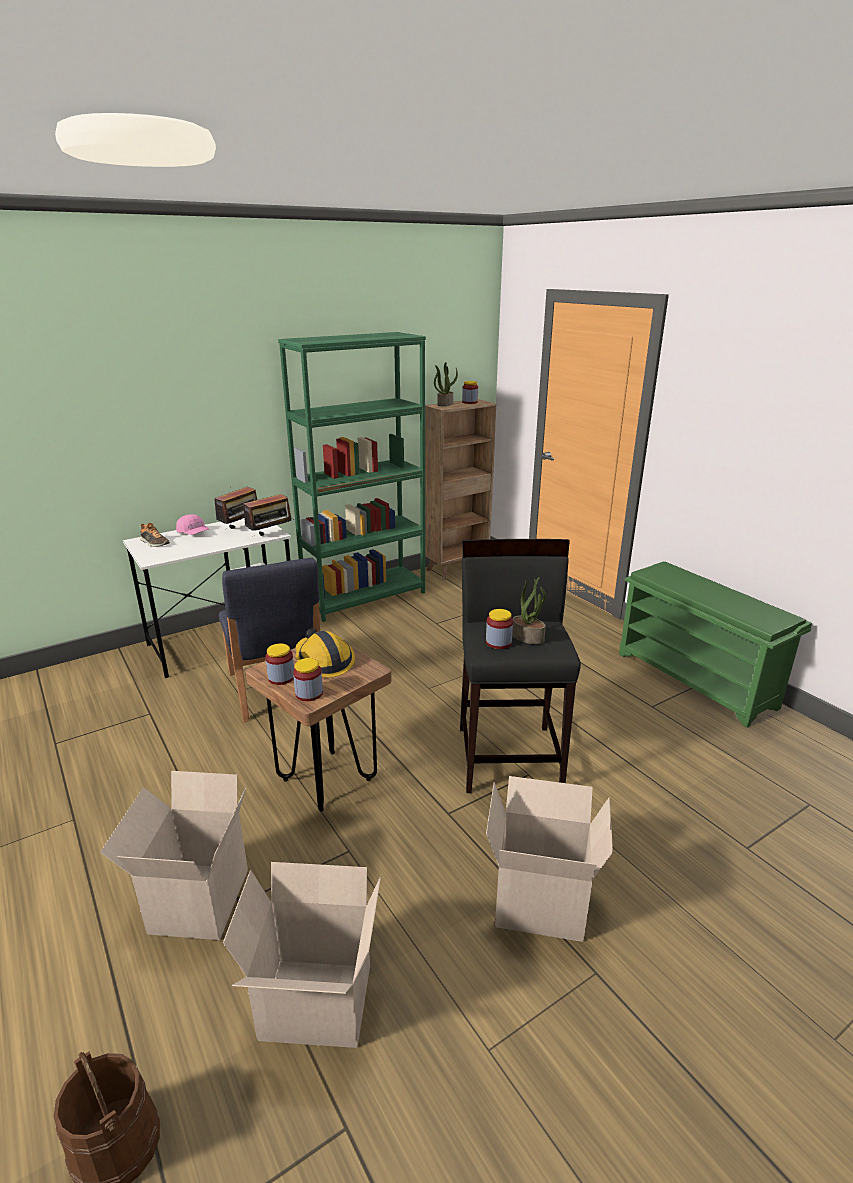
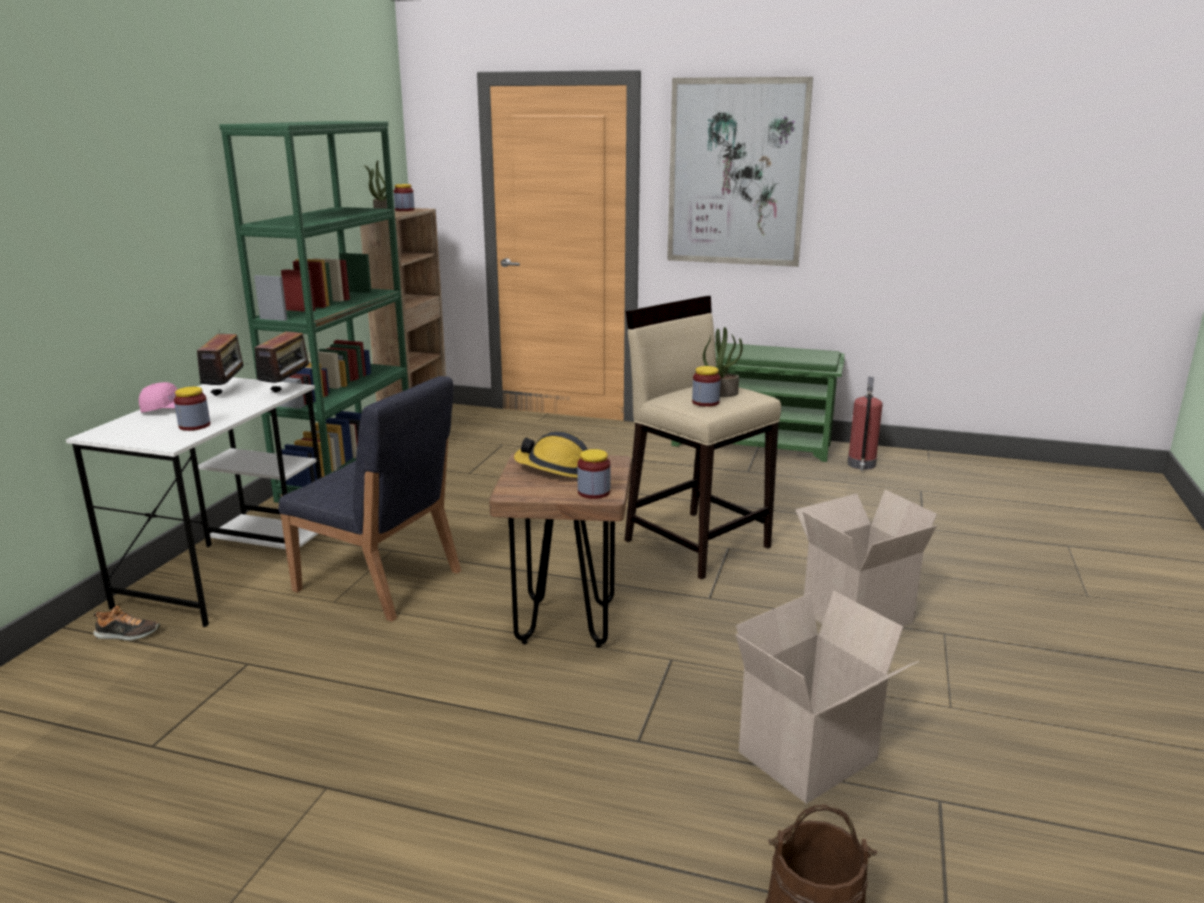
camera: 40 degrees left, 5 degrees down
(154, 543) = (130, 430): shoe -> shoe (127, 634)
(197, 899) = (593, 761): cardboard box -> none
(281, 677) = (541, 492): jar -> jar (194, 426)
(509, 757) = (696, 542): black stool -> beige stool
(737, 408) = (736, 173): none -> picture
(781, 746) = (861, 465): none -> fire extinguisher

